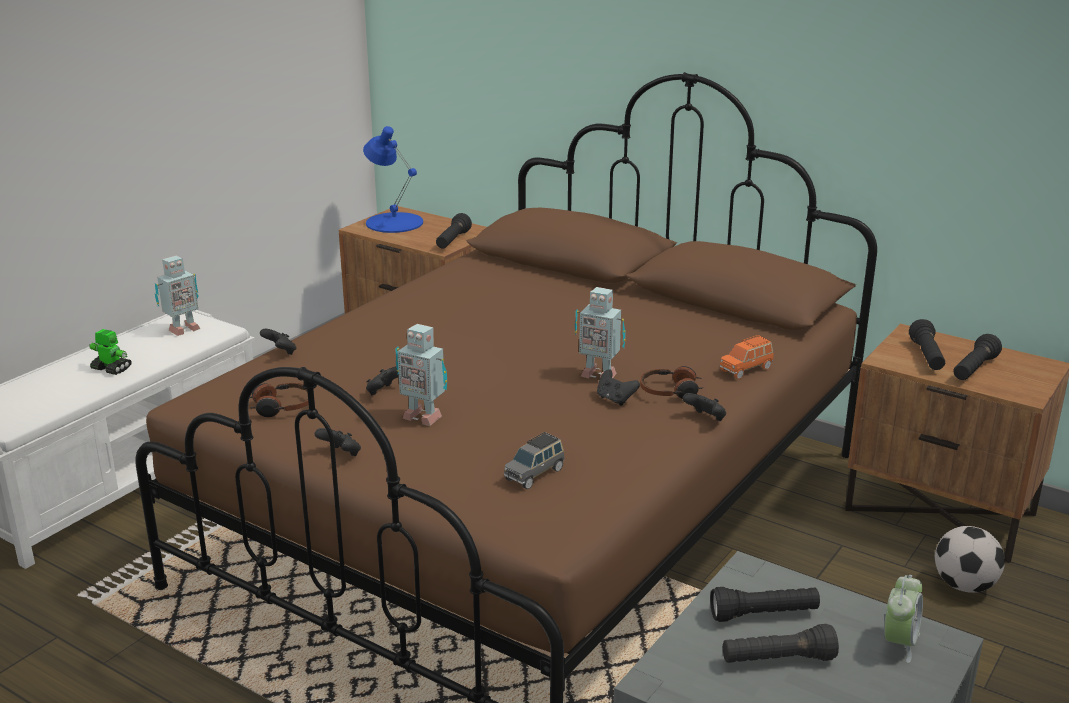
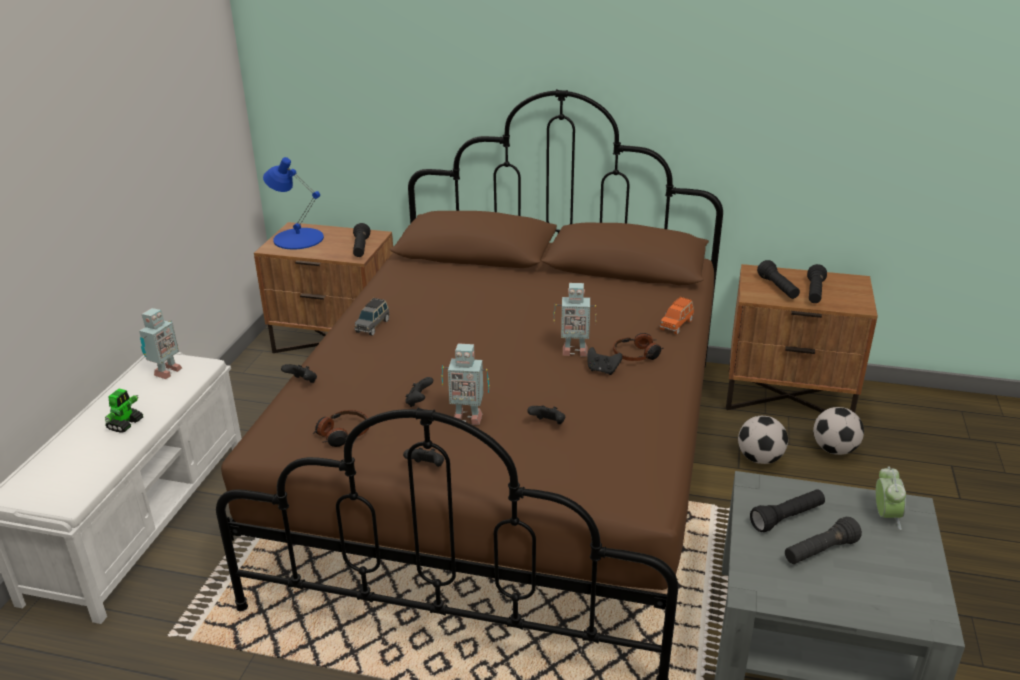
camera: 20 degrees left, 5 degrees up
(111, 369) = (126, 424): toy robot -> toy robot turned 105 degrees clockwise
(535, 474) = (591, 449): grey toy car -> grey toy car (373, 326)
(706, 419) = (679, 373): black game controller -> black game controller (548, 424)
(852, 573) = (759, 458): none -> football

